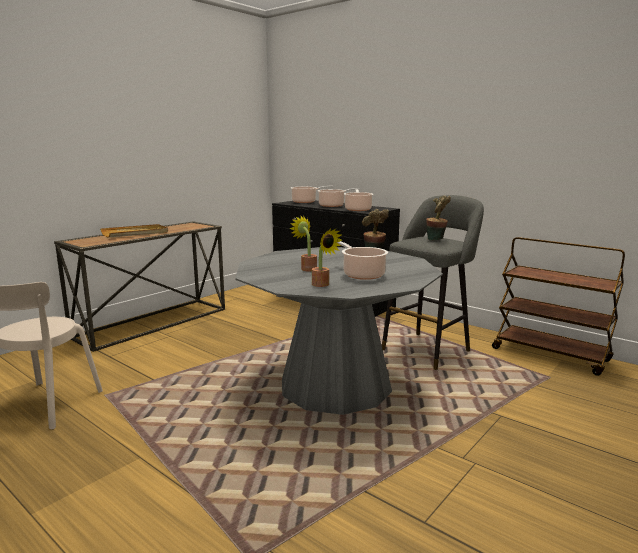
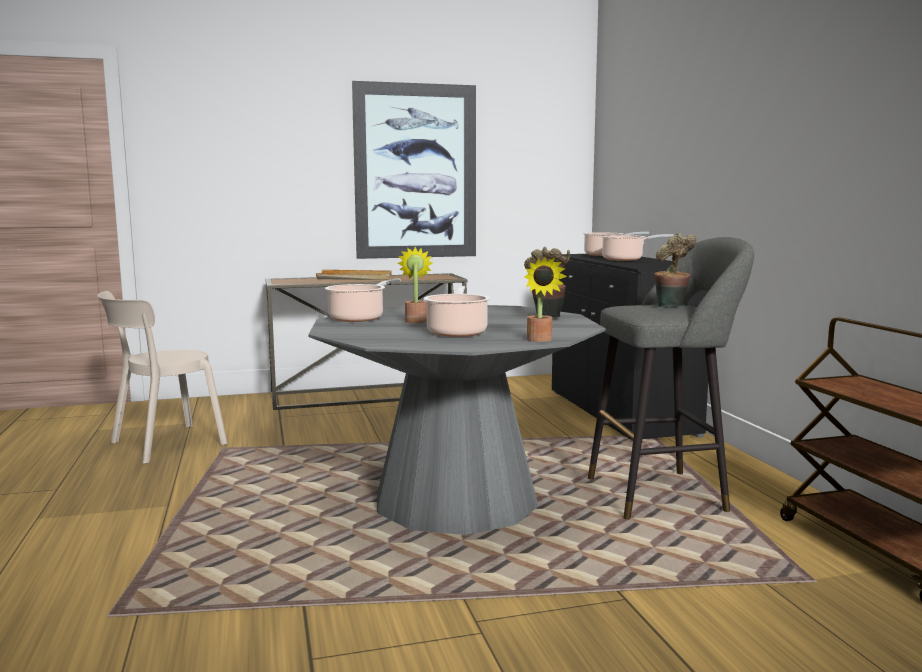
camera: 35 degrees right, 5 degrees down
(161, 145) = (416, 172): none -> picture
(323, 285) = (378, 334): potted plant -> potted plant (540, 340)
(358, 209) = (641, 264): cooking pot -> cooking pot (359, 318)

